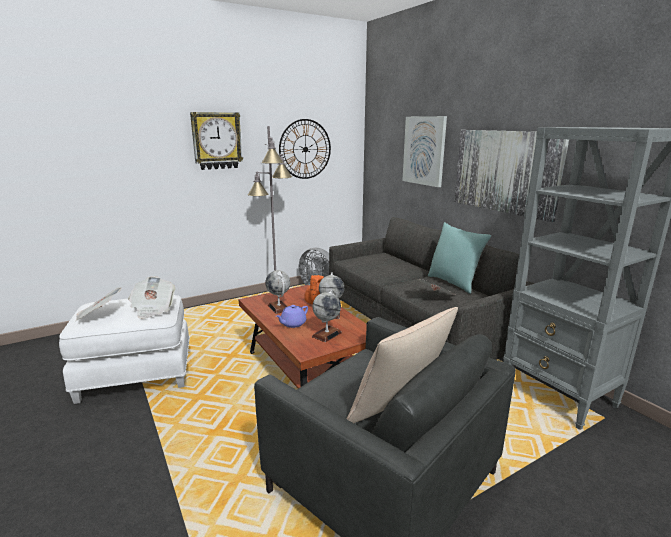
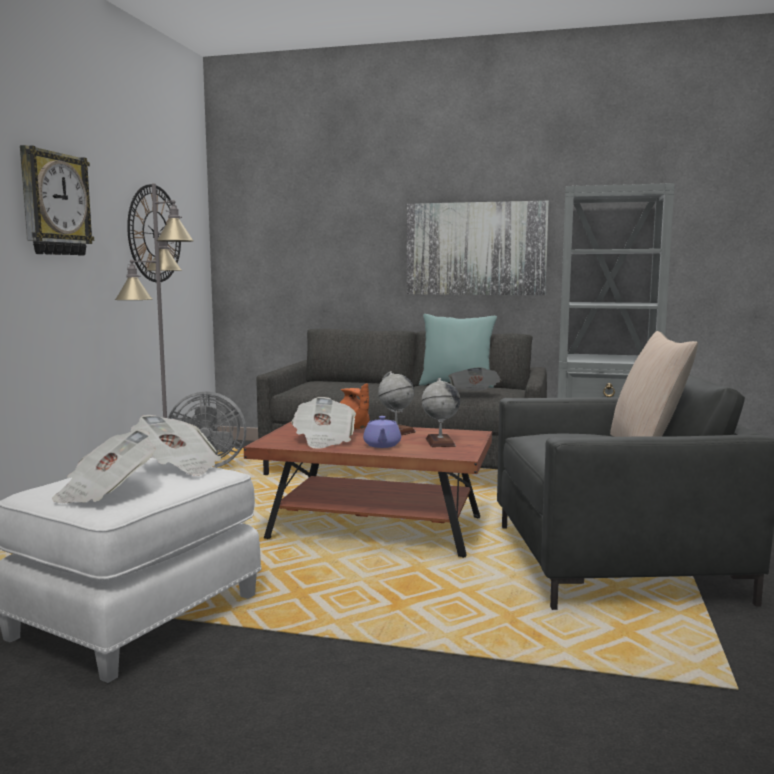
camera: 45 degrees left, 10 degrees down
(279, 308) = (324, 440): globe -> newspaper
(424, 150) = (342, 234): picture -> none

